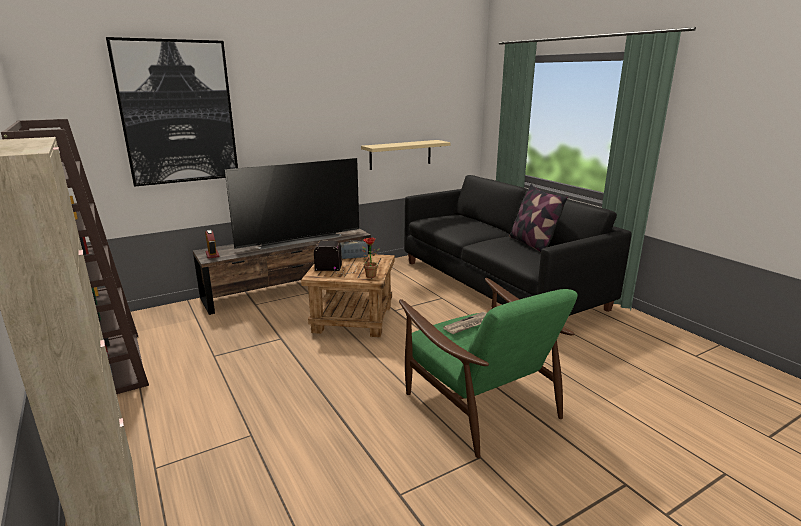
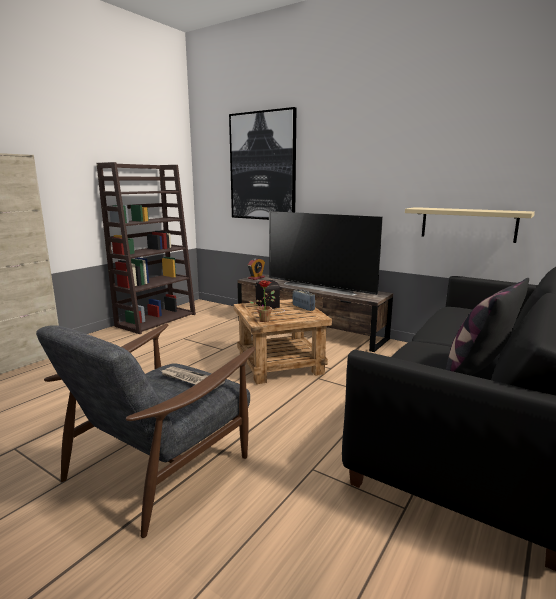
camera: 65 degrees right, 5 degrees down
(479, 401) = (161, 464): green armchair -> grey armchair

